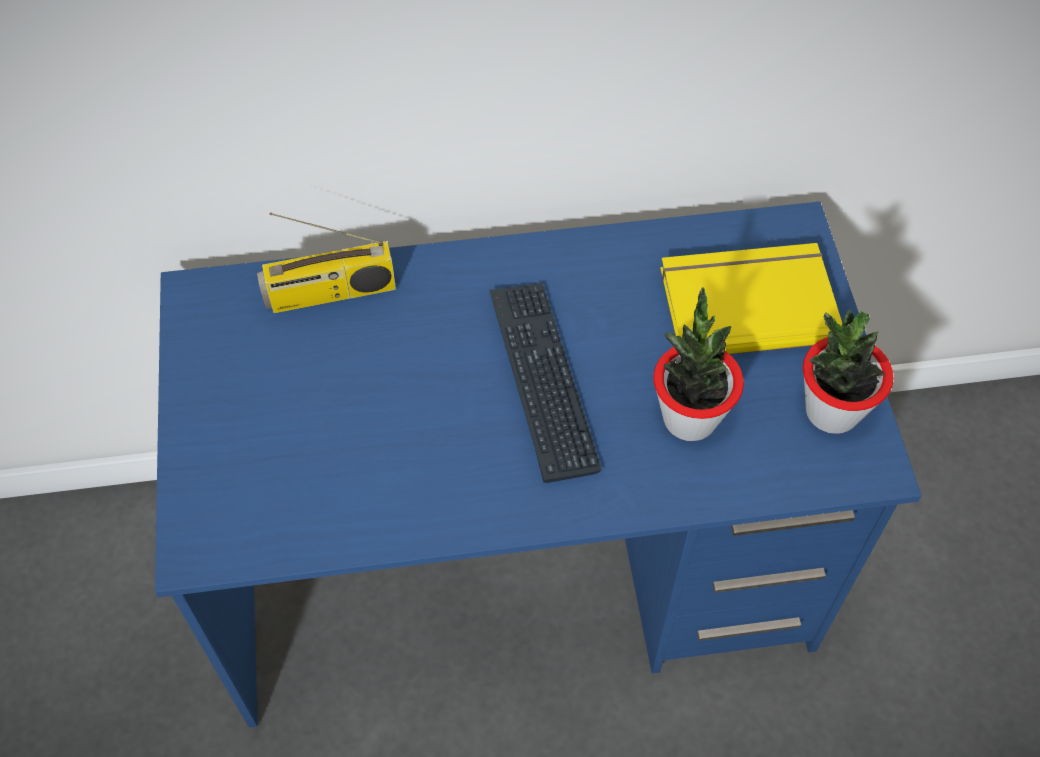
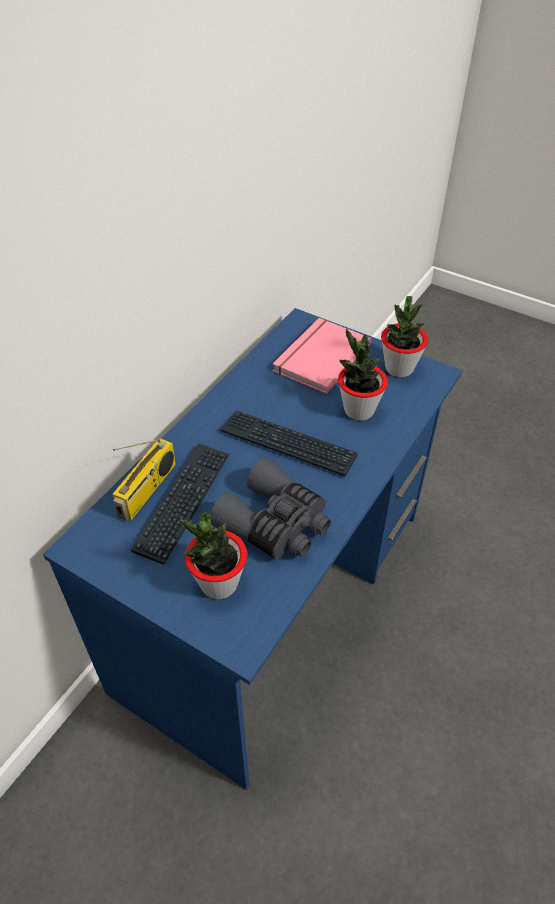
camera: 50 degrees left, 10 degrees down
(258, 466) = (218, 583): none -> potted plant
(345, 342) = (183, 502): none -> keyboard
(397, 460) = (275, 524): none -> grey binoculars
(747, 301) = (319, 357): yellow book -> pink book

